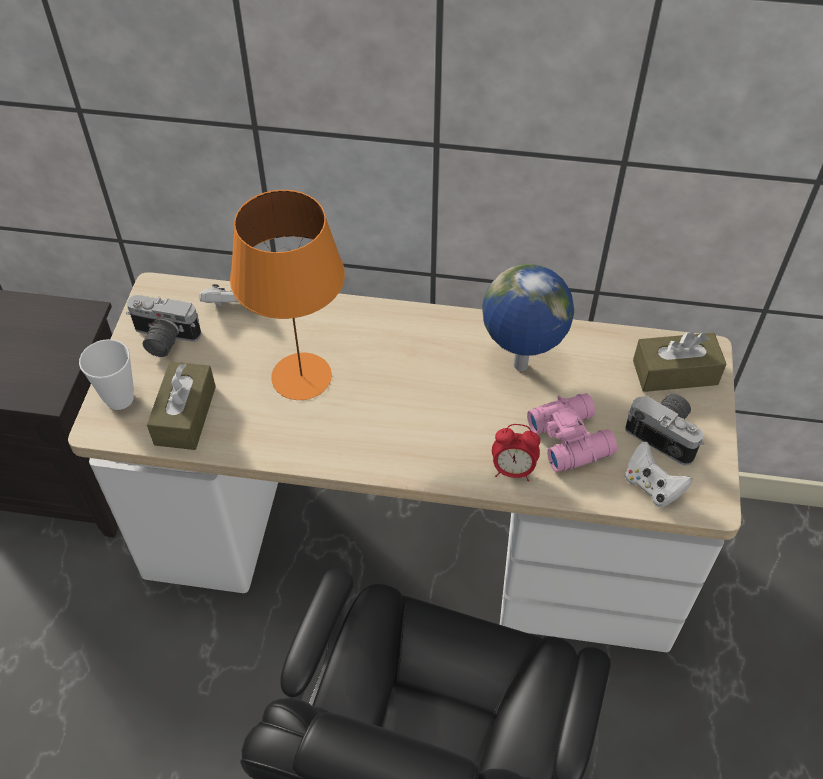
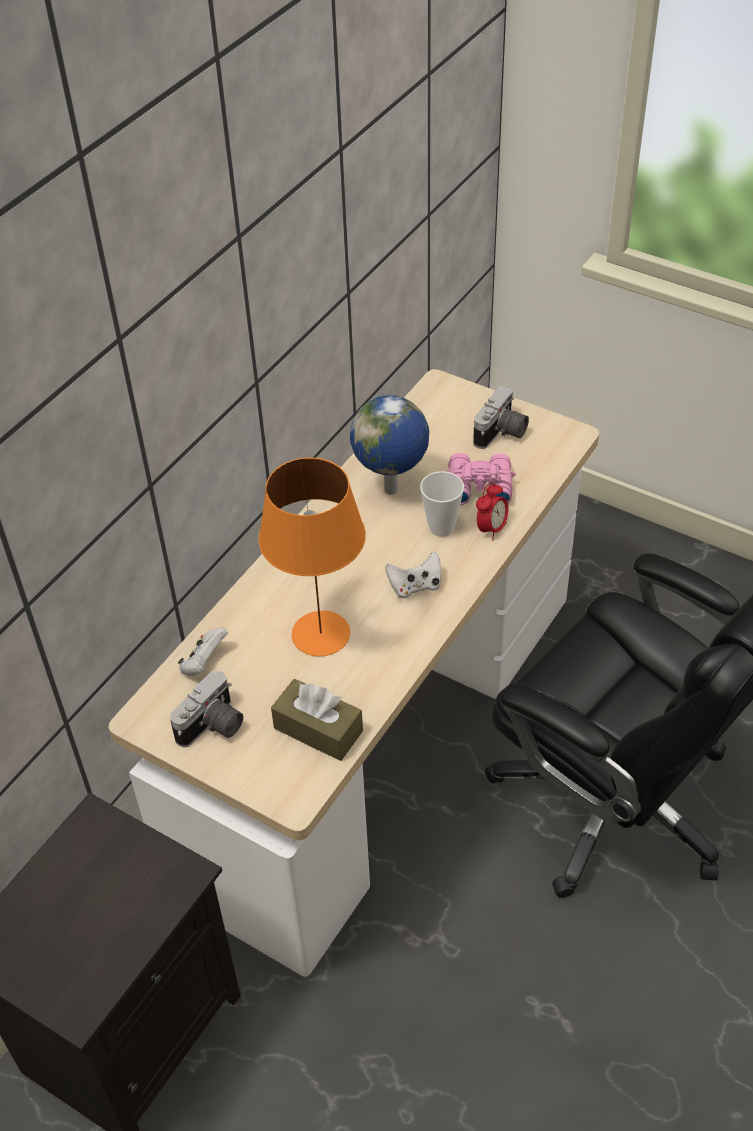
camera: 65 degrees left, 5 degrees down
(119, 398) = (268, 777): cup -> cup (441, 527)
(651, 486) = (543, 459): white game controller -> white game controller (415, 586)
(666, 434) = (502, 434): camera -> camera turned 150 degrees clockwise
(675, 372) = (448, 408): brown tissue box -> none

